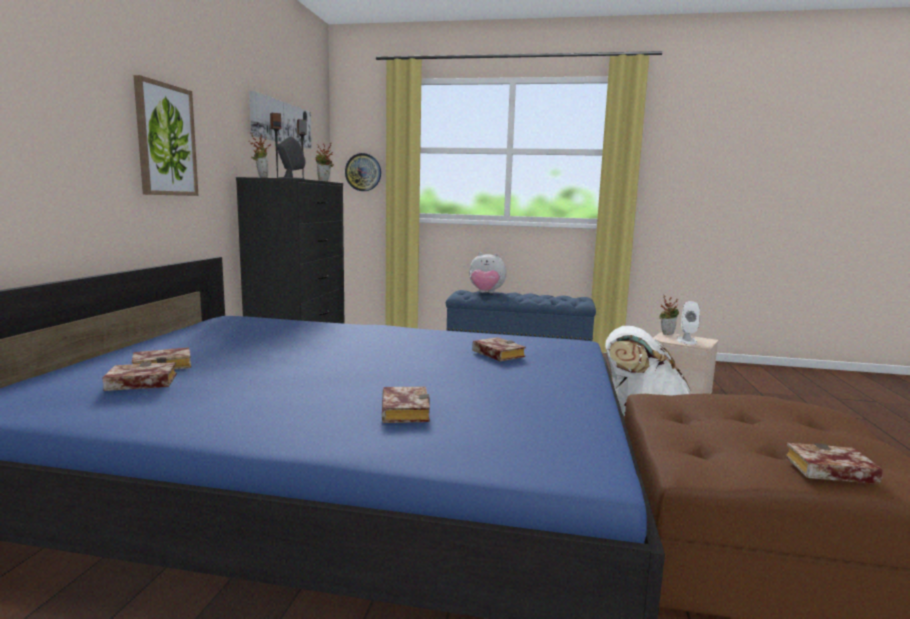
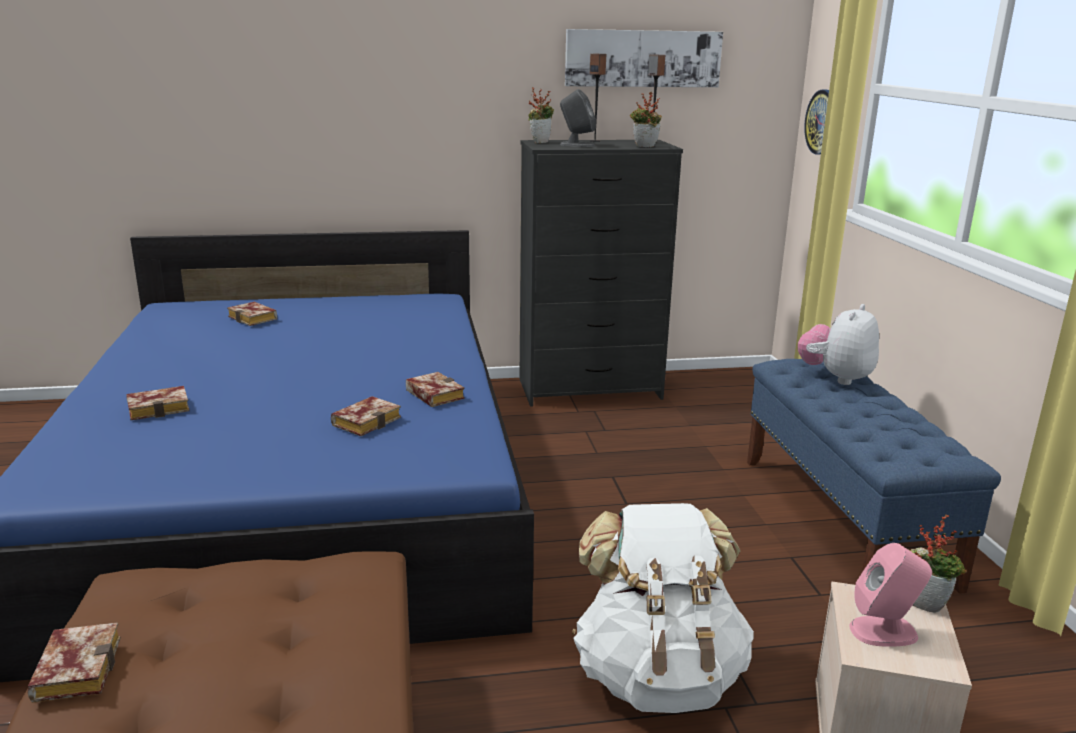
camera: 70 degrees right, 10 degrees up
(138, 384) = (200, 324): book -> book (432, 395)
(165, 140) = (406, 108): picture -> none
(486, 293) = (836, 378): plush toy -> plush toy turned 45 degrees clockwise
(686, 341) = (884, 631): white speaker -> pink speaker

